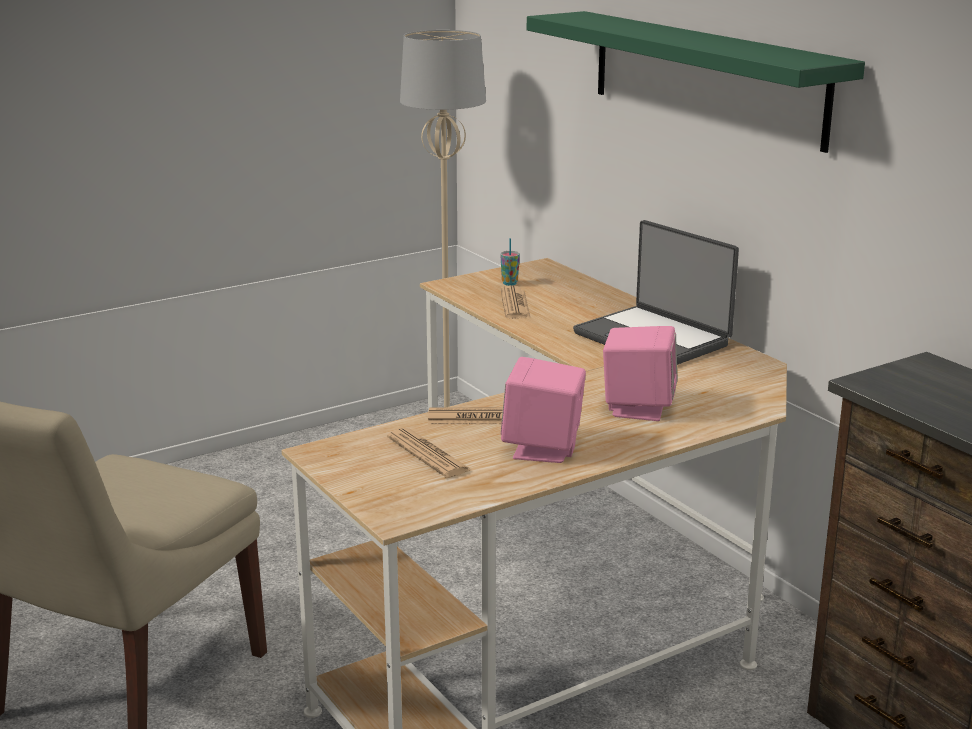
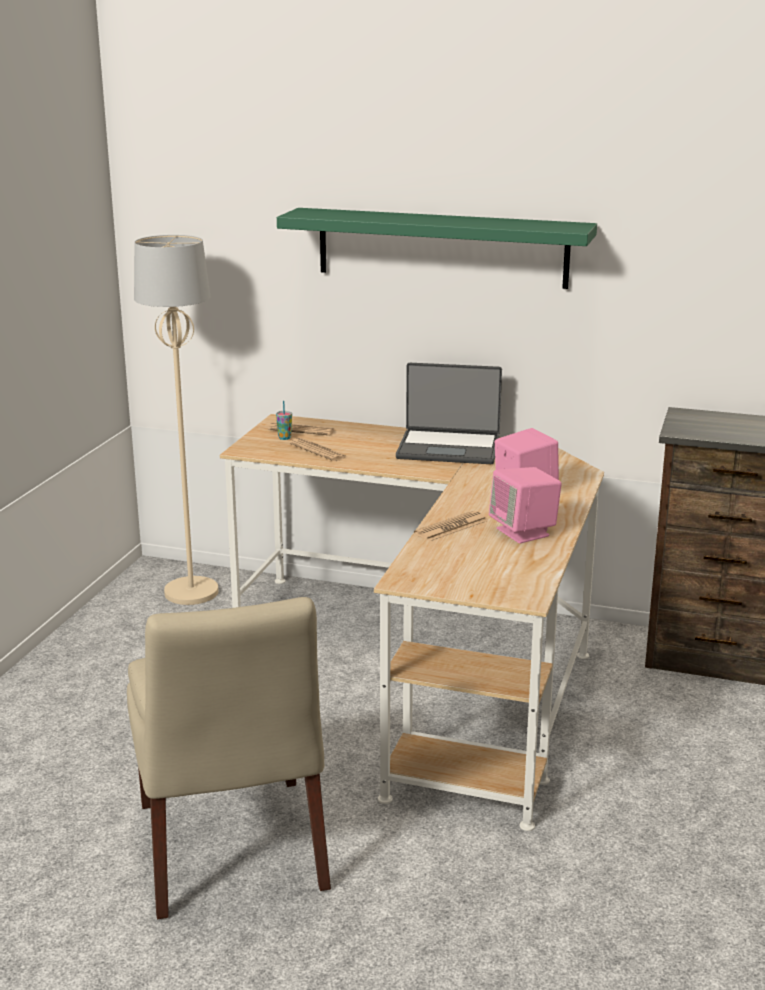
camera: 40 degrees left, 0 degrees up
(428, 454) = (468, 558): newspaper -> newspaper (301, 430)

